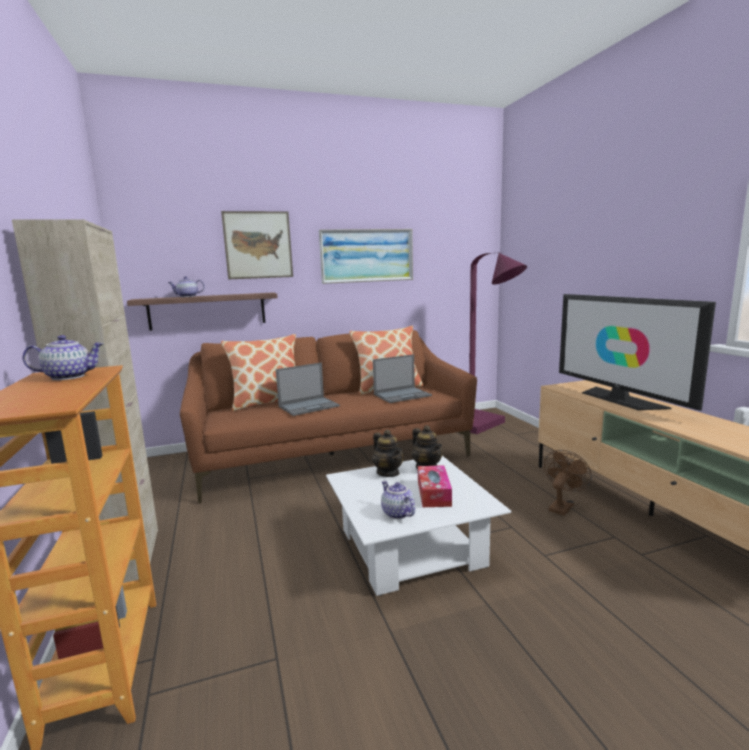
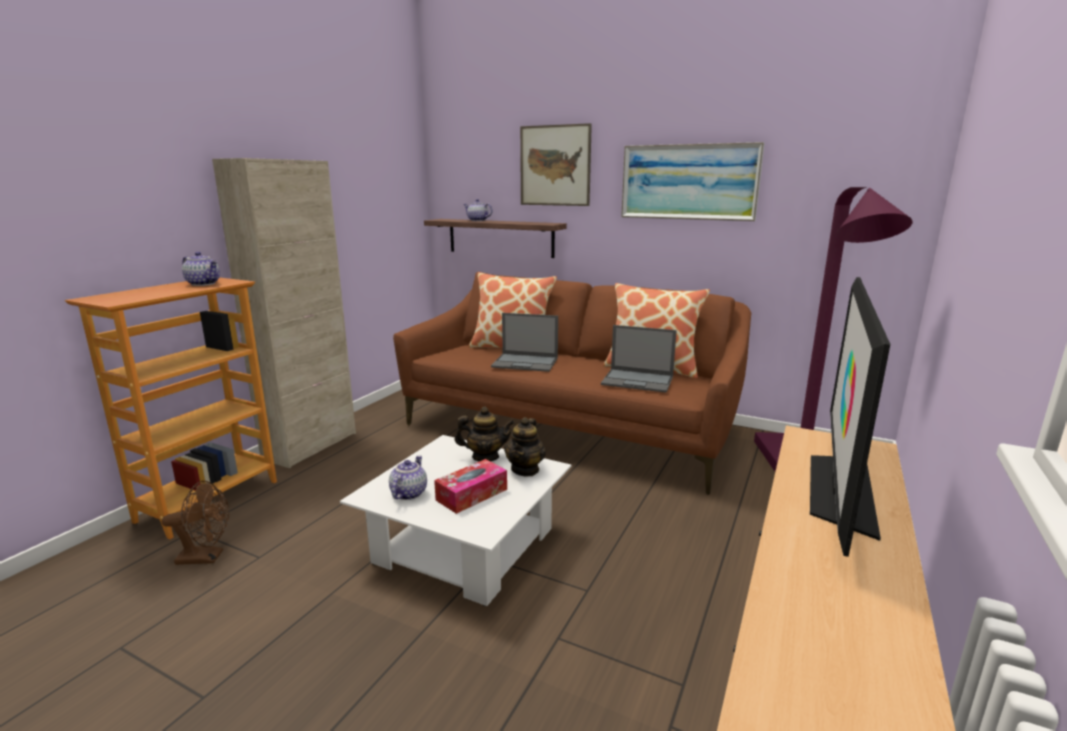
camera: 45 degrees right, 5 degrees up
(388, 472) = (485, 457): teapot -> teapot turned 105 degrees counterclockwise
(562, 506) = (696, 611): brown fan -> brown fan (207, 557)

